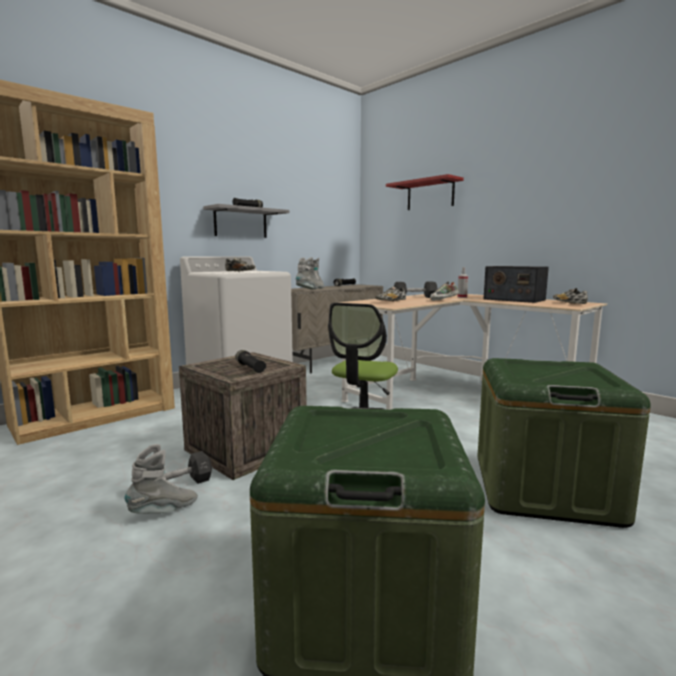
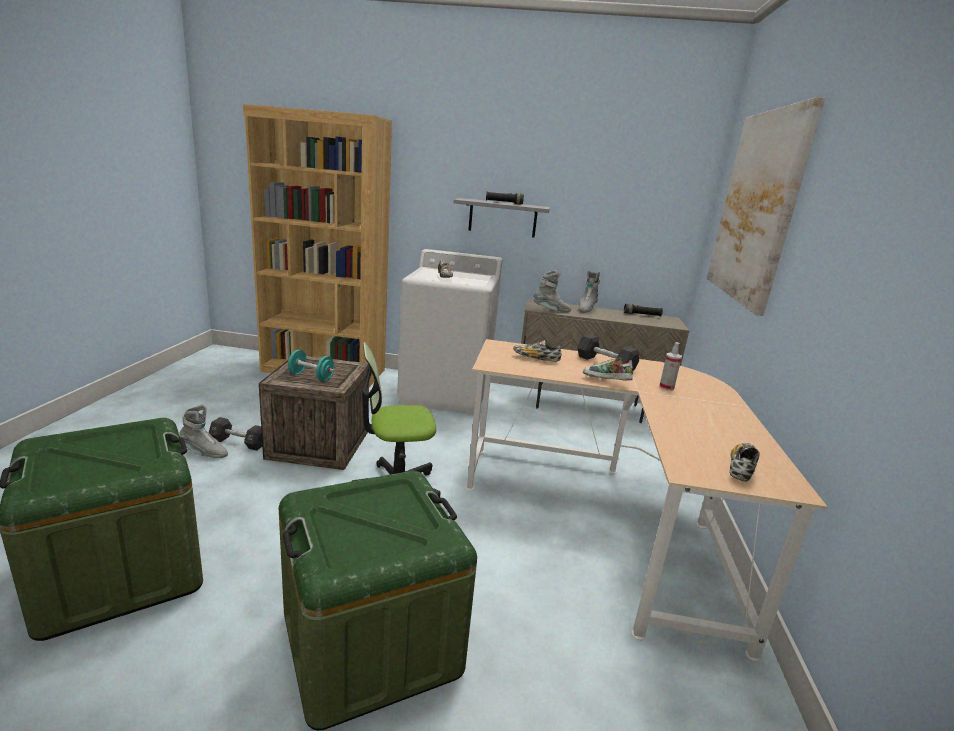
camera: 50 degrees right, 10 degrees up
(250, 368) = (311, 377): black flashlight -> turquoise dumbbell
(430, 195) = (757, 207): red shelf -> picture
(513, 299) = (711, 422): radio -> none

